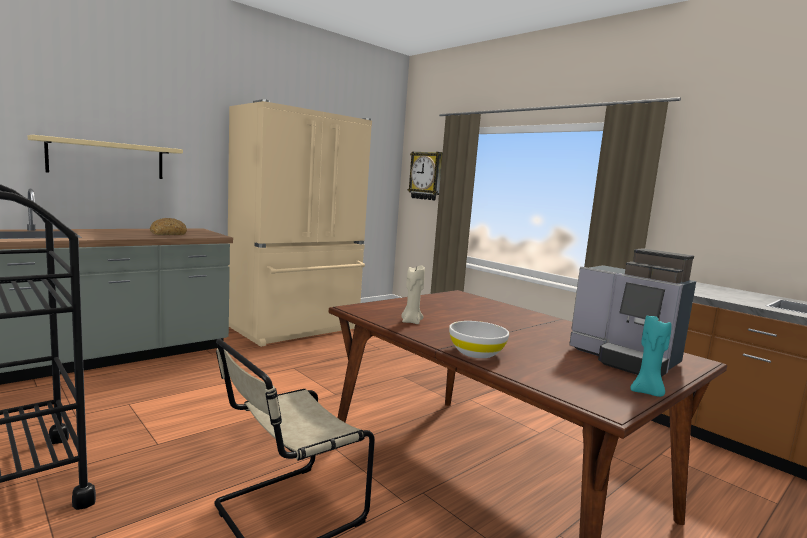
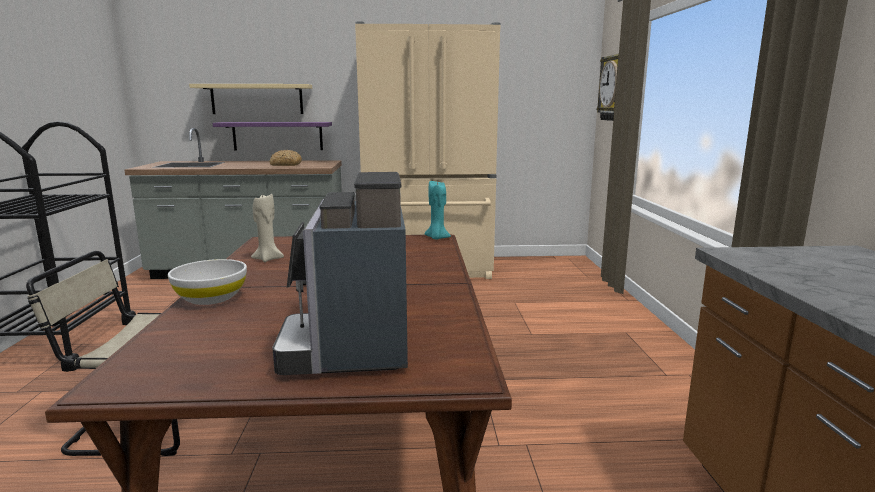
camera: 40 degrees right, 5 degrees up
(130, 201) = (277, 136): none -> purple shelf
(647, 393) = (214, 387): turquoise candle -> turquoise candle (437, 238)

